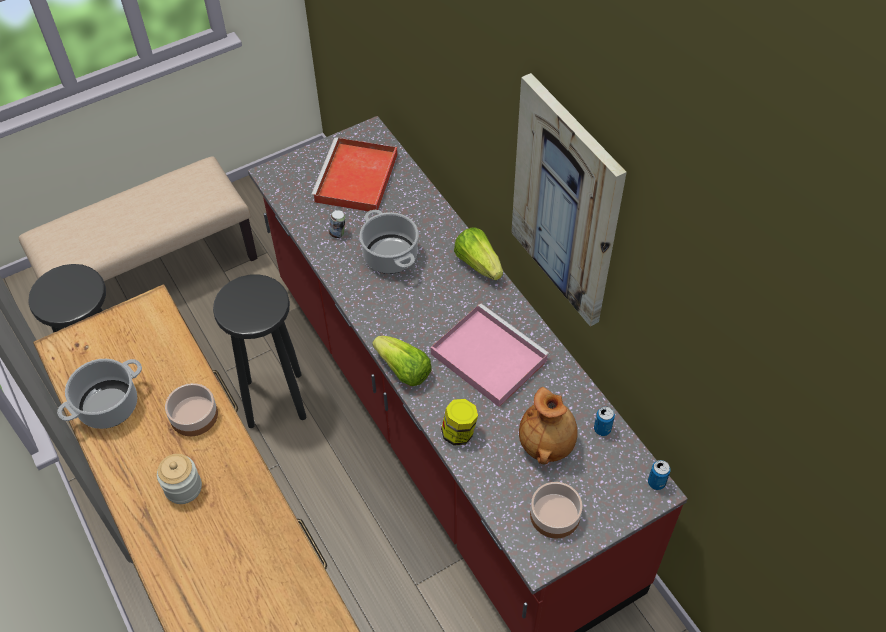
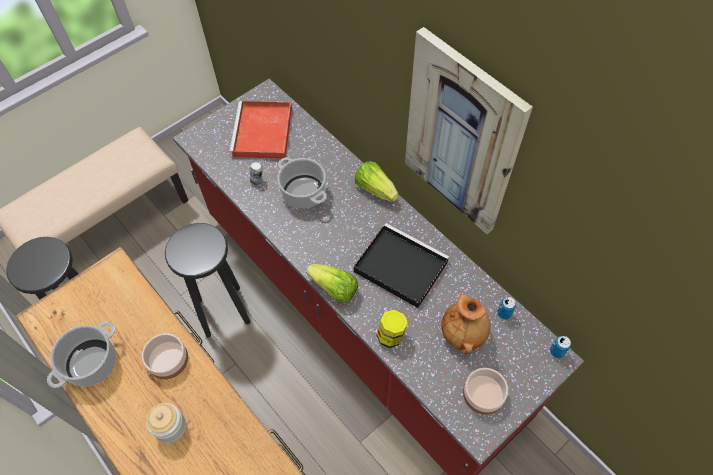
camera: 10 degrees left, 5 degrees up
(486, 356) = (399, 266): pink tray -> black tray

